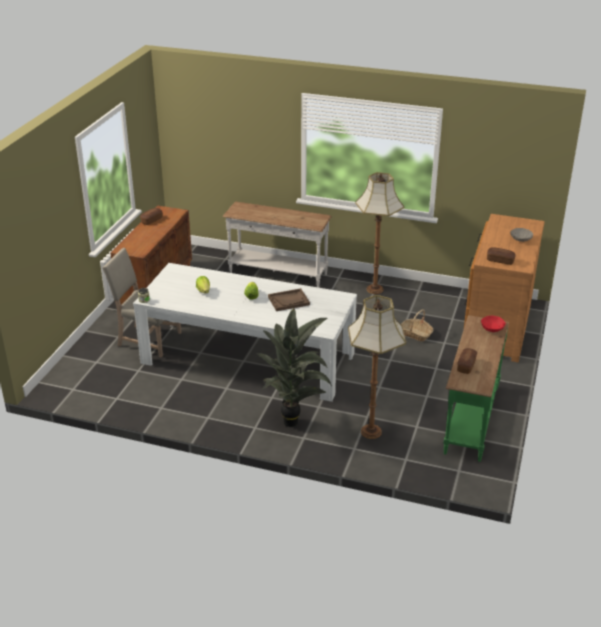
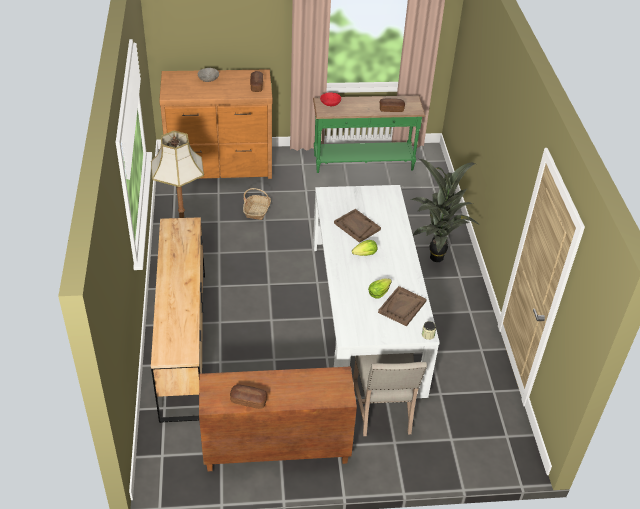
camera: 115 degrees left, 10 degrees up
(180, 297) = (402, 307): none -> brown tray
(277, 274) = (184, 342): white console table -> brown dresser
(372, 432) = (414, 209): floor lamp -> none

